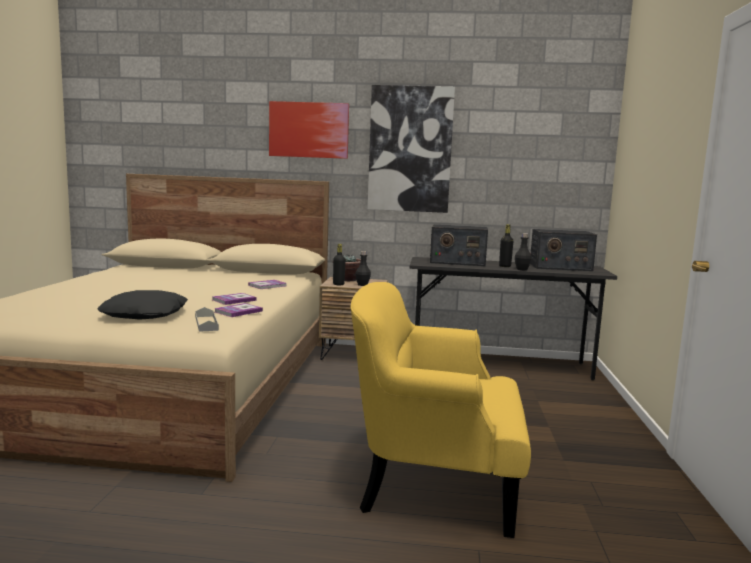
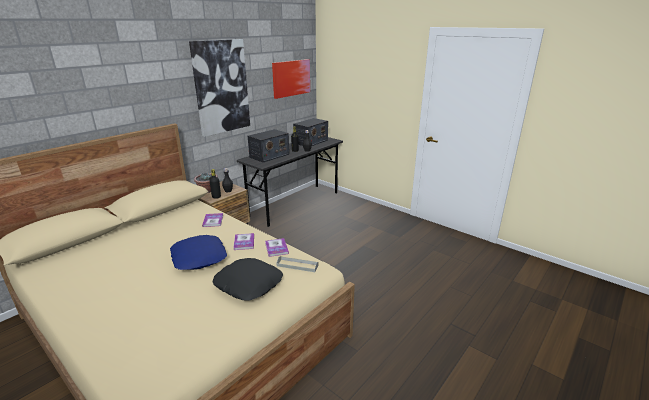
camera: 55 degrees left, 15 degrees up
(182, 294) = (199, 257): none -> blue pillow
(309, 130) = (146, 84): picture -> picture (291, 78)
(433, 484) = (397, 276): yellow armchair -> none

